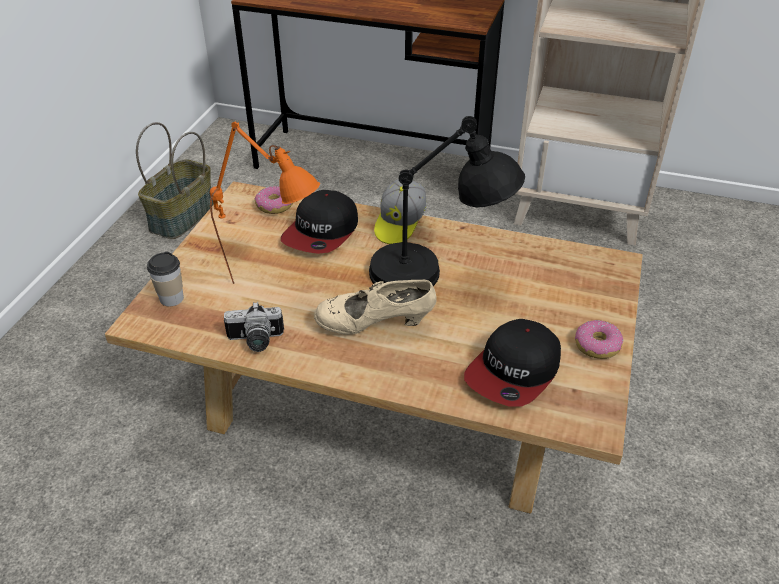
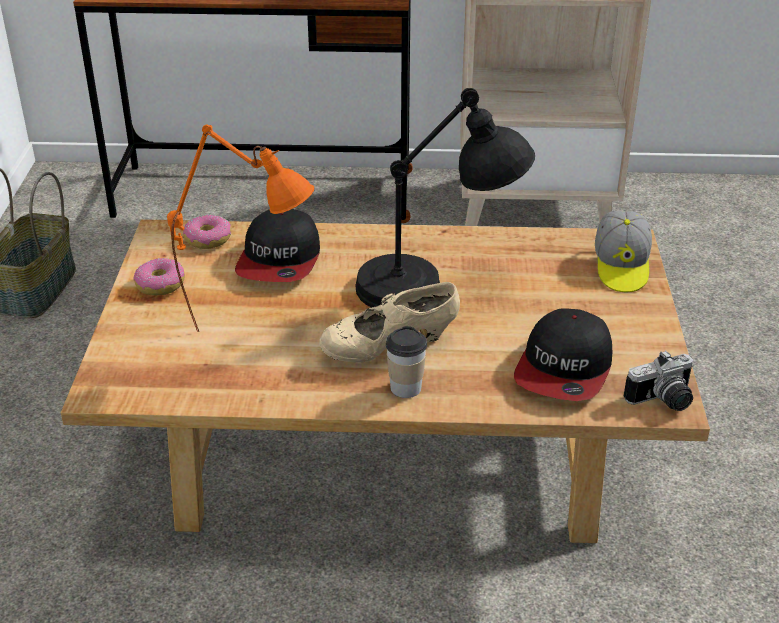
camera: 15 degrees left, 5 degrees down
(171, 298) = (127, 360): cup -> cup (405, 388)
(255, 341) = (255, 389): camera -> camera (663, 401)
(399, 223) = (369, 237): cap -> cap (621, 266)
(597, 345) = (642, 328): donut -> donut (160, 284)

